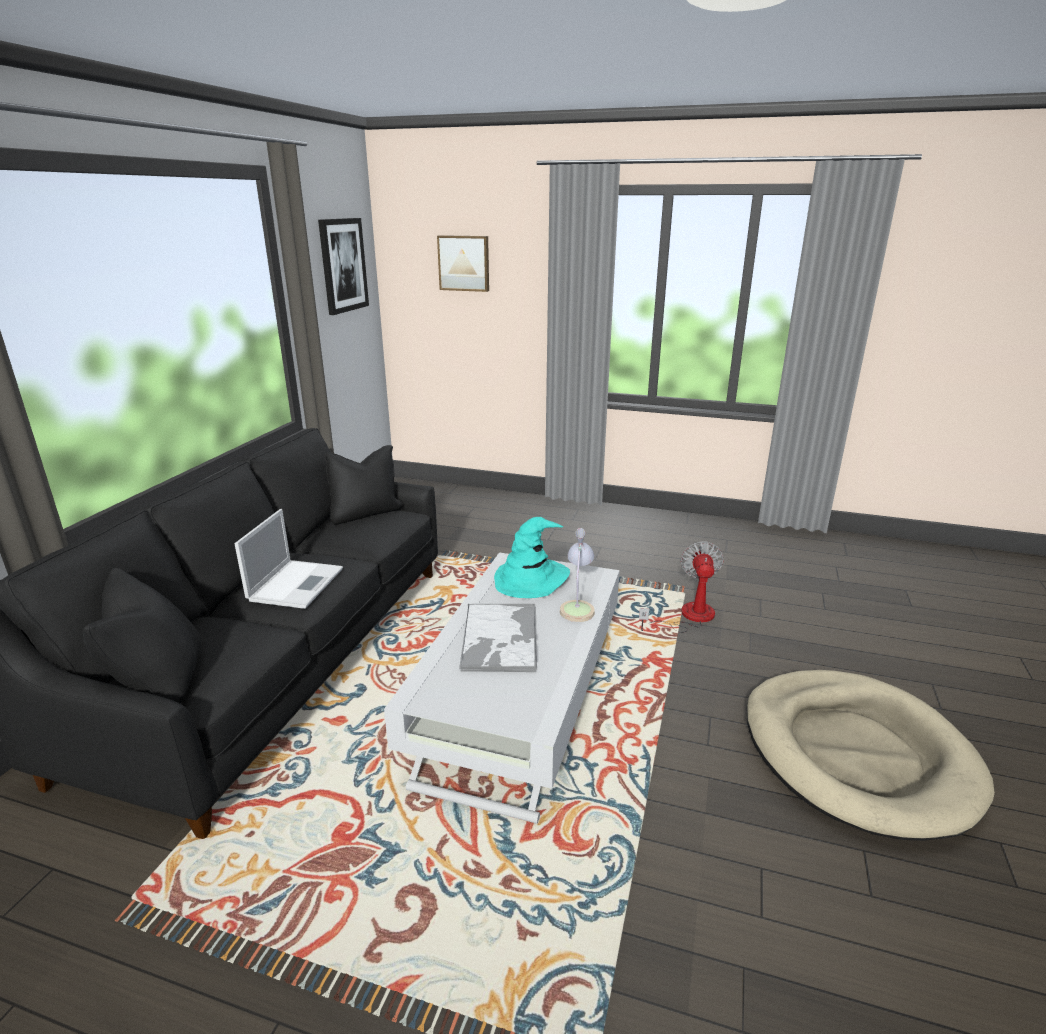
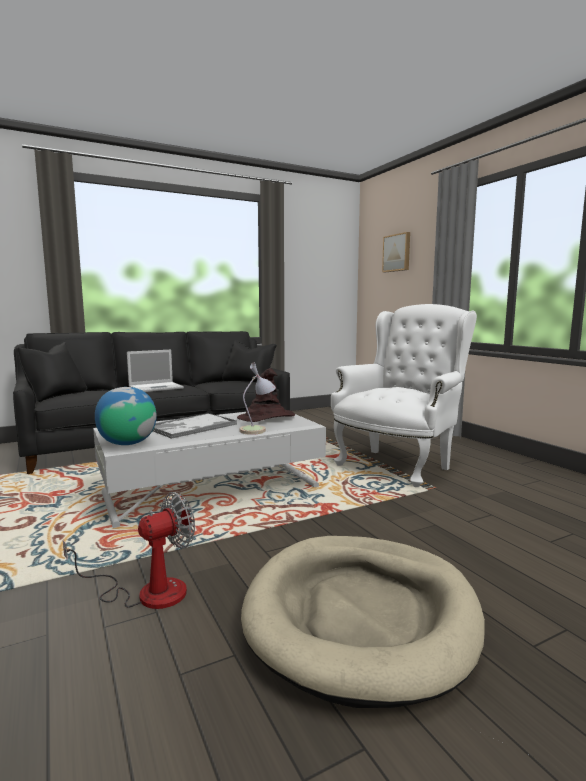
camera: 45 degrees right, 15 degrees down
(343, 265) = (323, 256): picture -> none
(515, 710) = (127, 443): none -> globe
(531, 579) = (266, 417): turquoise hat -> brown hat
(609, 568) = (398, 464): none -> white armchair
(688, 617) = (402, 500): fan -> fan (147, 592)

